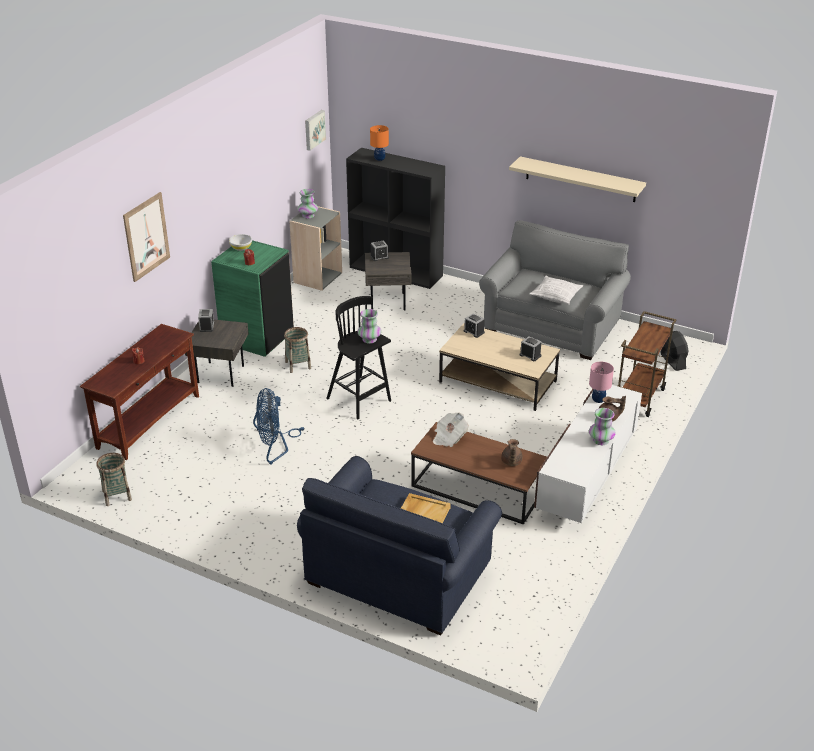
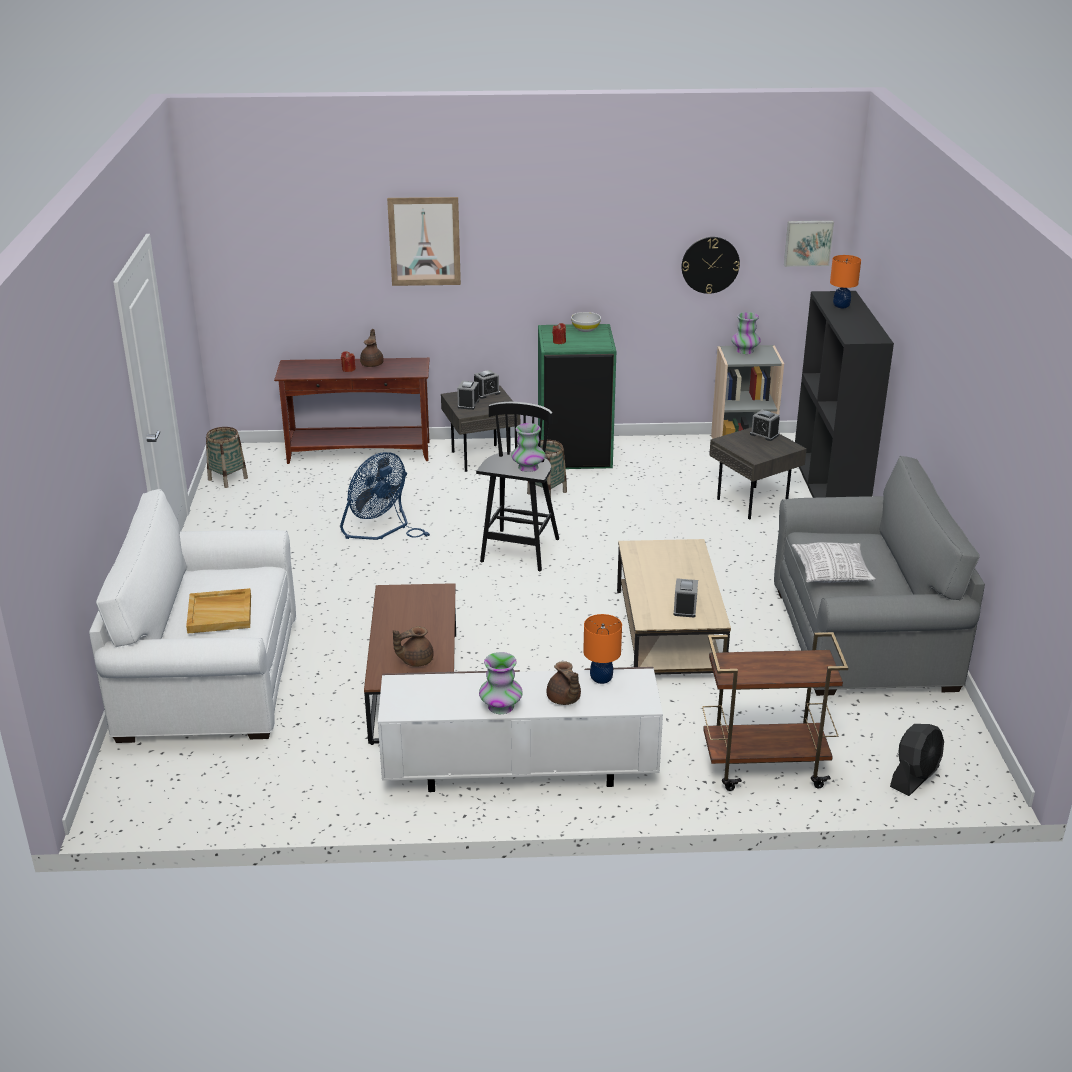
camera: 60 degrees right, 5 degrees down
(142, 348) = (372, 364): none -> brown teapot
(278, 168) = (710, 265): none -> wall clock
(398, 573) = (211, 678): blue sofa -> white sofa
(449, 437) = (429, 601): newspaper -> none
(474, 332) = (690, 551): alarm clock -> alarm clock (468, 404)
(580, 179) = (976, 418): beige shelf -> none
(598, 400) = (600, 680): pink table lamp -> orange table lamp

